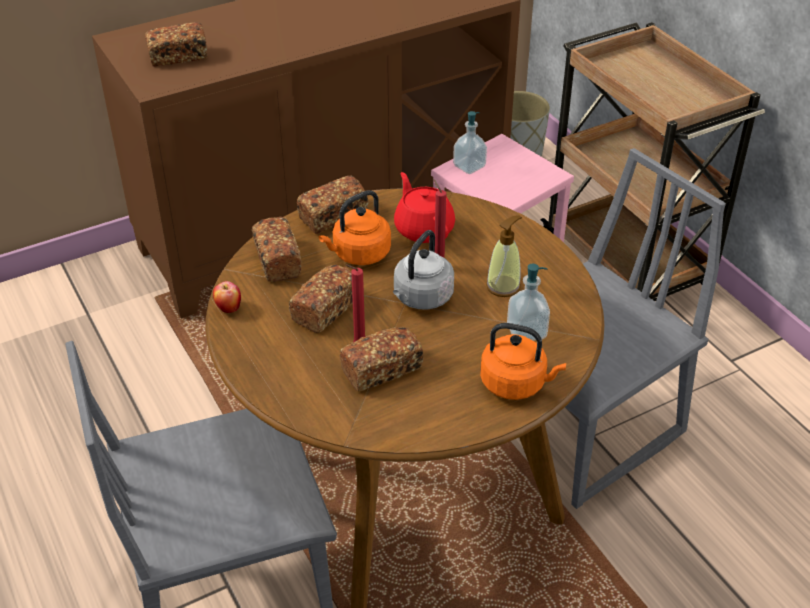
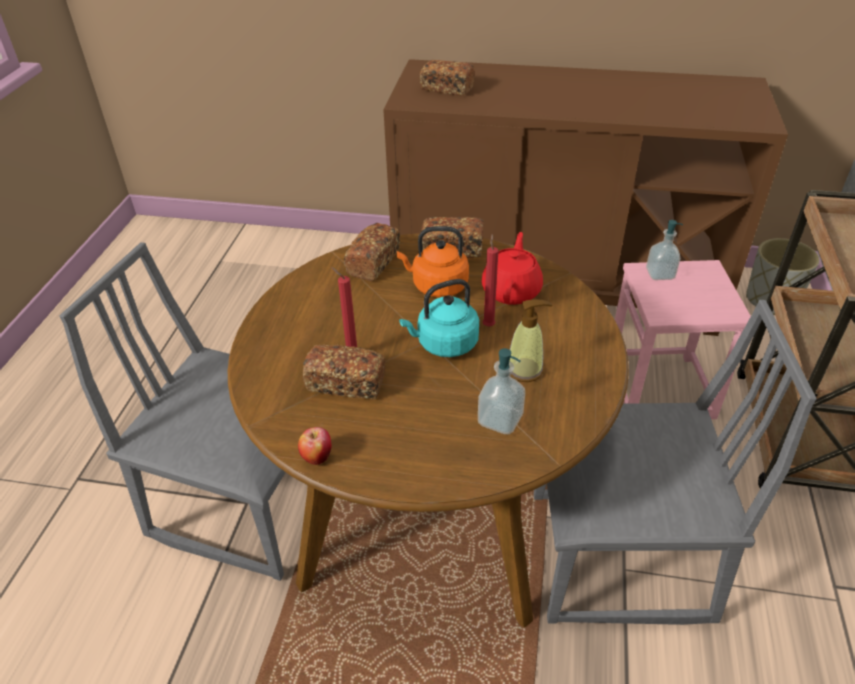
camera: 40 degrees right, 0 degrees up
(228, 308) = (300, 280): apple -> apple (317, 457)
(326, 309) = (363, 314): bread -> none
(421, 298) = (444, 344): grey kettle -> turquoise kettle
(516, 384) = (437, 460): orange kettle -> none

